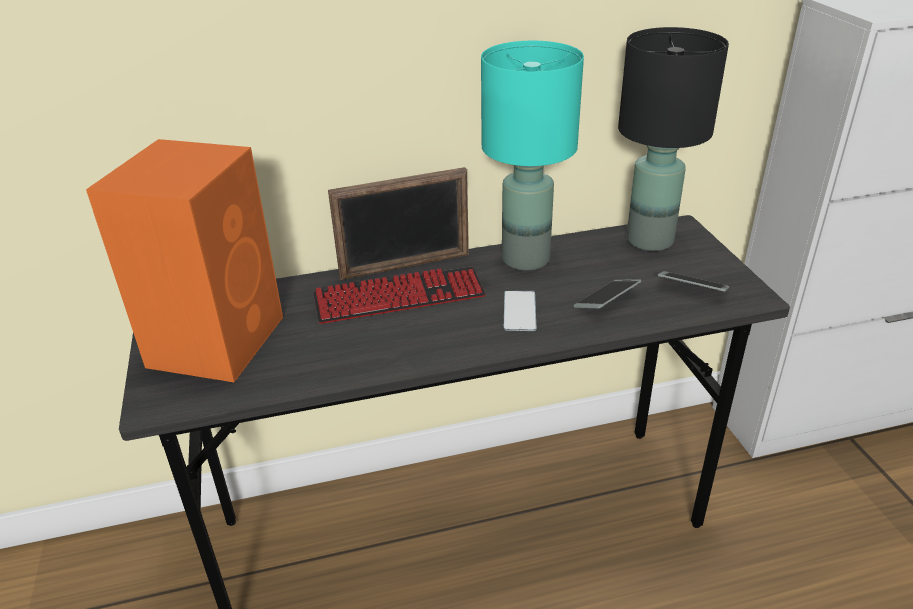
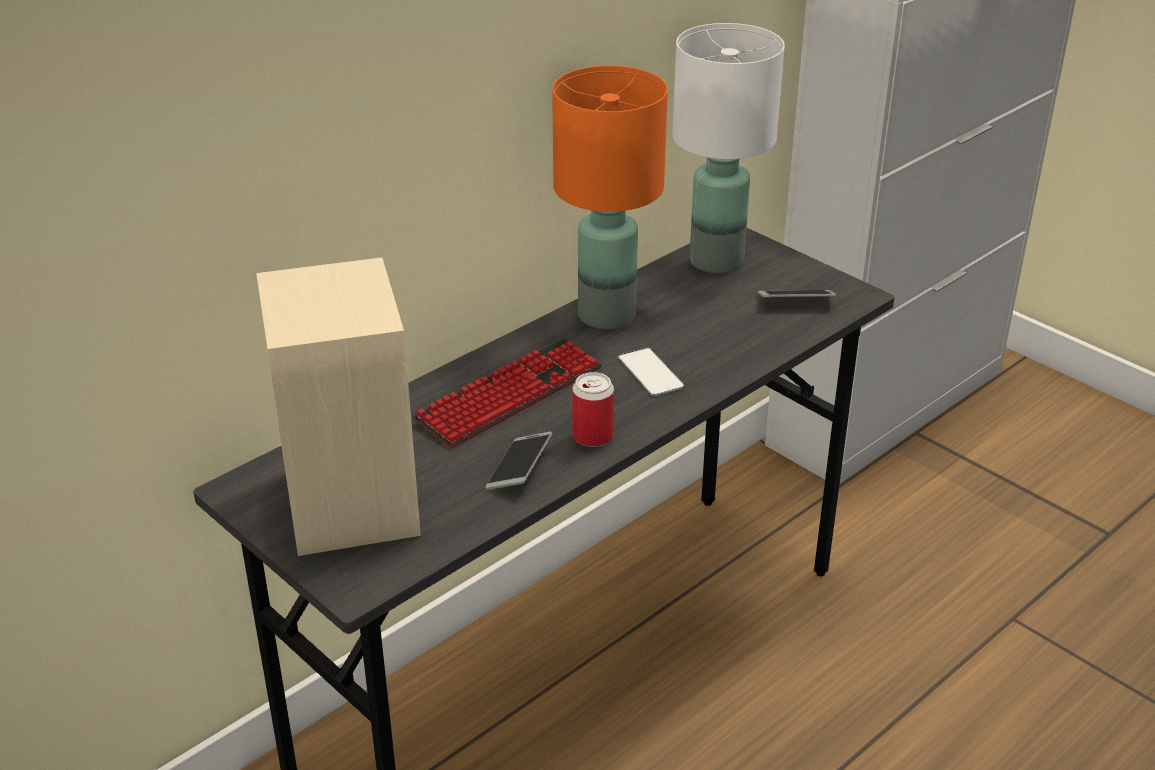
camera: 30 degrees left, 0 degrees up
(218, 339) = (350, 500): orange speaker -> beige speaker
(405, 266) = (482, 359): picture frame -> none
(428, 347) = (592, 436): none -> can
(526, 258) = (606, 314): turquoise table lamp -> orange table lamp
(606, 300) = (726, 336): phone -> phone (519, 468)
(648, 241) = (716, 262): black table lamp -> white table lamp

